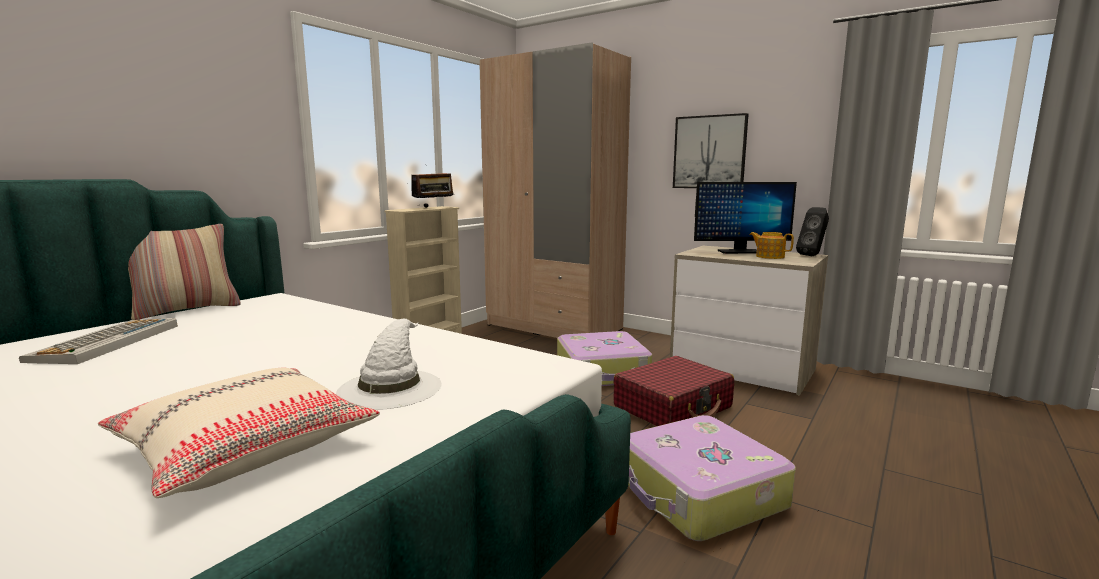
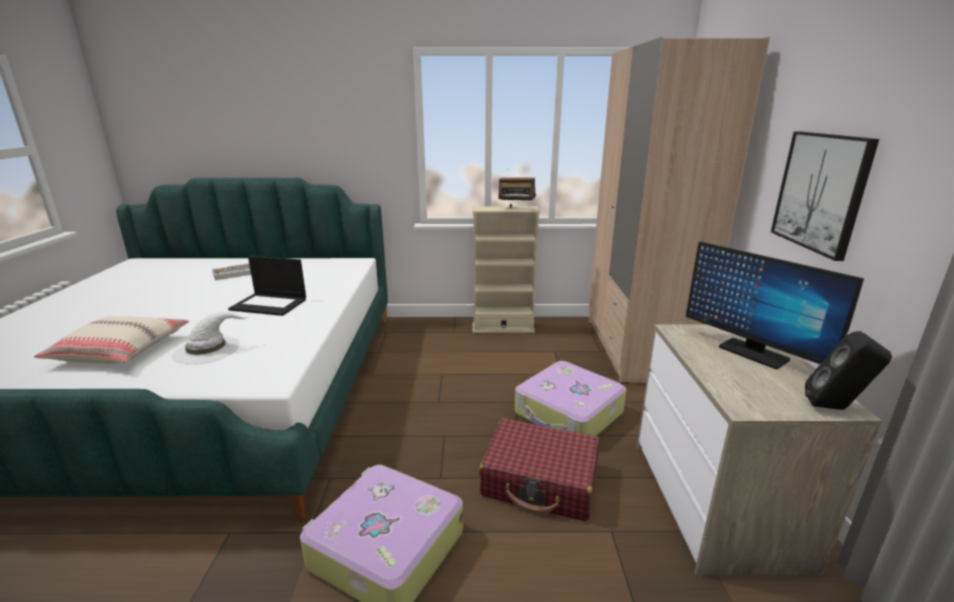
camera: 55 degrees right, 10 degrees up
(186, 310) = (314, 258): pillow -> none
(304, 345) = (270, 304): none -> laptop
(769, 256) = (755, 378): teapot -> none

